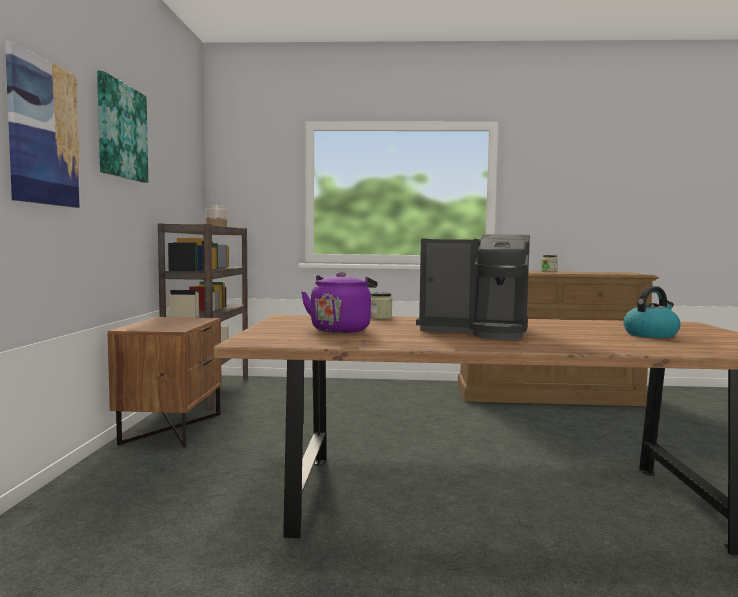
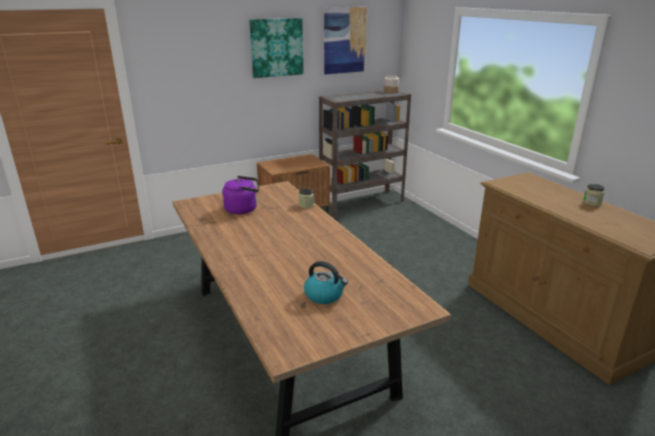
camera: 60 degrees right, 20 degrees up
(43, 132) = (202, 68): picture -> picture (344, 40)
(476, 331) = (276, 239): coffee machine -> none

